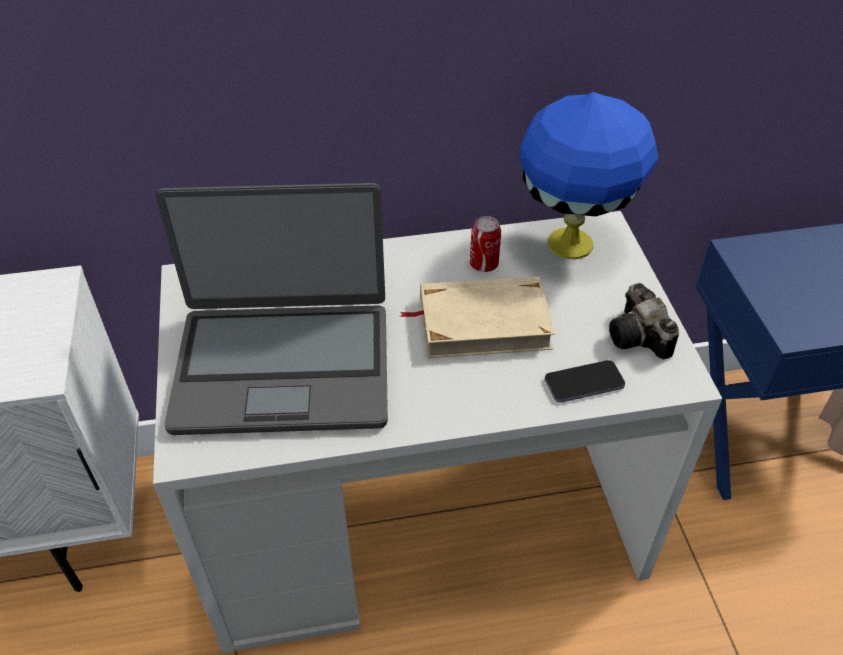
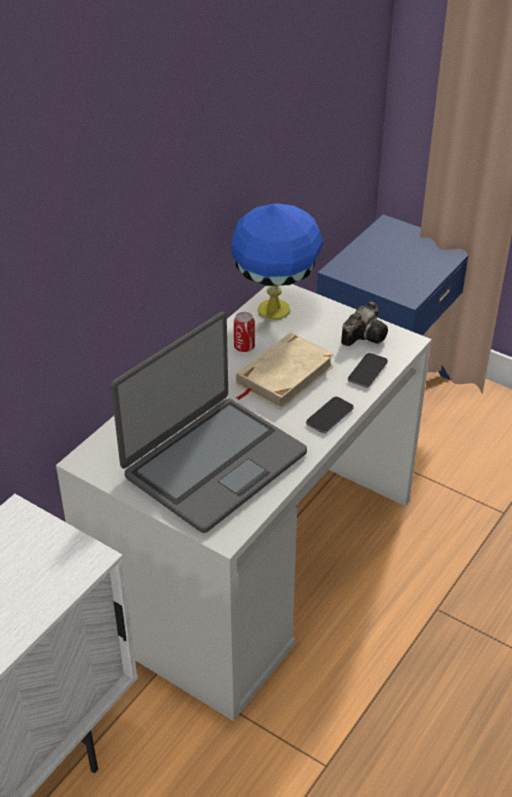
camera: 45 degrees left, 5 degrees down
(468, 404) = (329, 416): none -> phone
(640, 338) = (365, 335): camera -> camera turned 75 degrees counterclockwise

